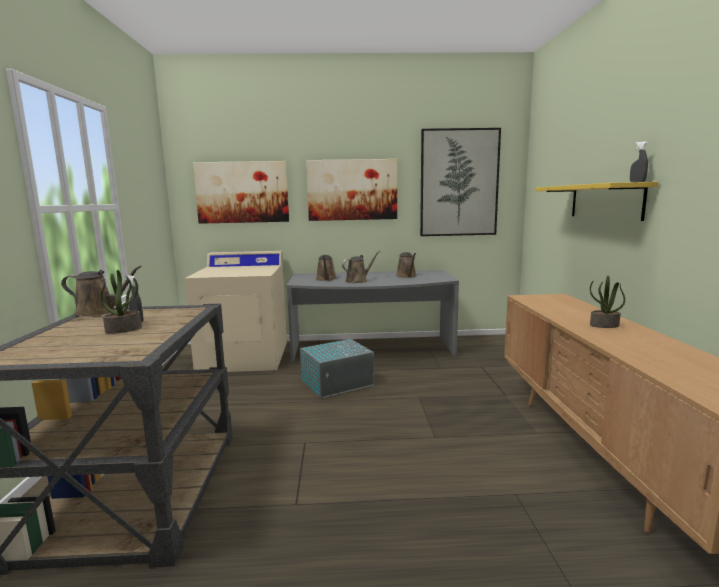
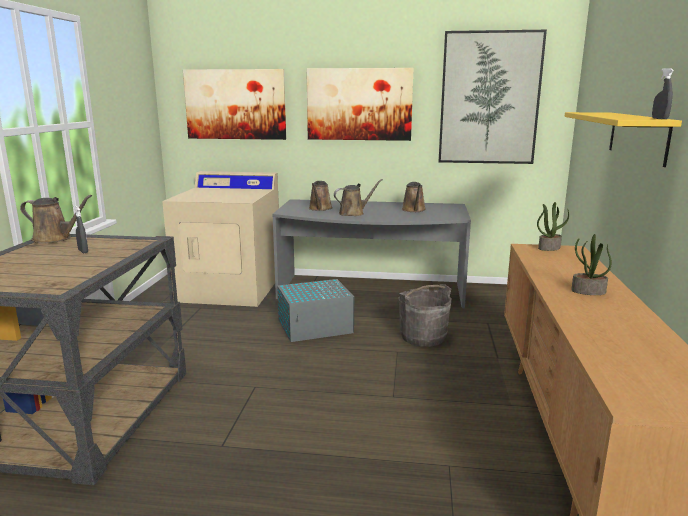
camera: 10 degrees right, 5 degrees up
(124, 329) = (66, 260): potted plant -> potted plant (549, 248)
(435, 383) = (423, 337): none -> grey bucket

